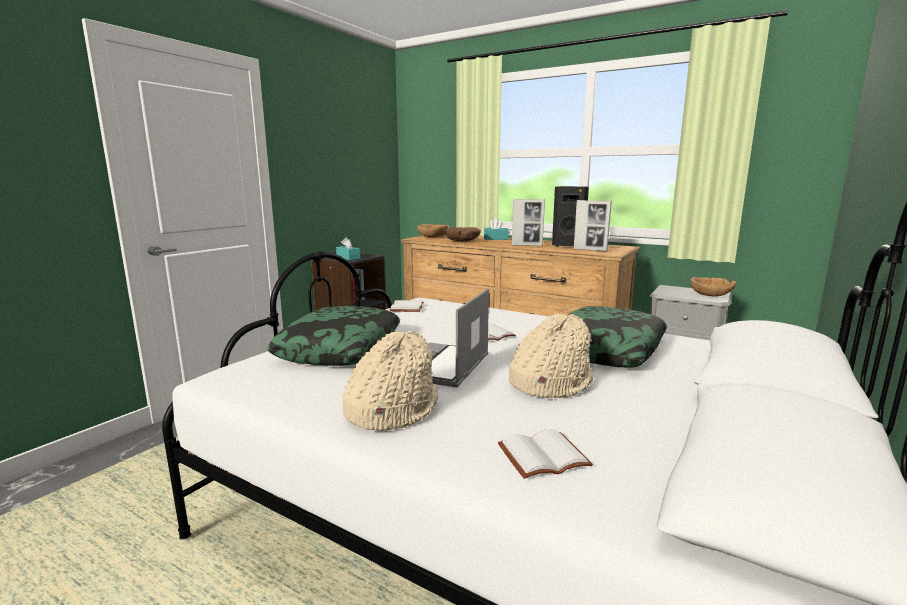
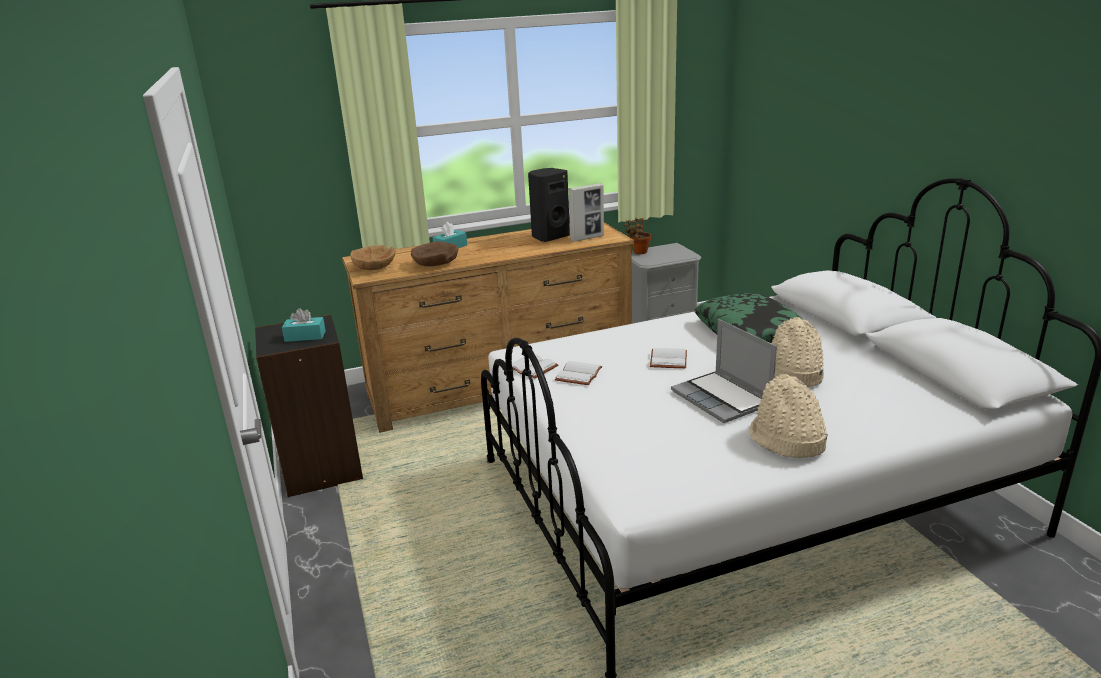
camera: 50 degrees left, 10 degrees up
(340, 348) = (622, 429): pillow -> none
(527, 245) = (519, 249): picture frame -> none
(543, 458) = (894, 413): white book -> white book (579, 375)
(673, 288) = (638, 252): none -> potted plant
(710, 295) = (676, 251): brown bowl -> none

